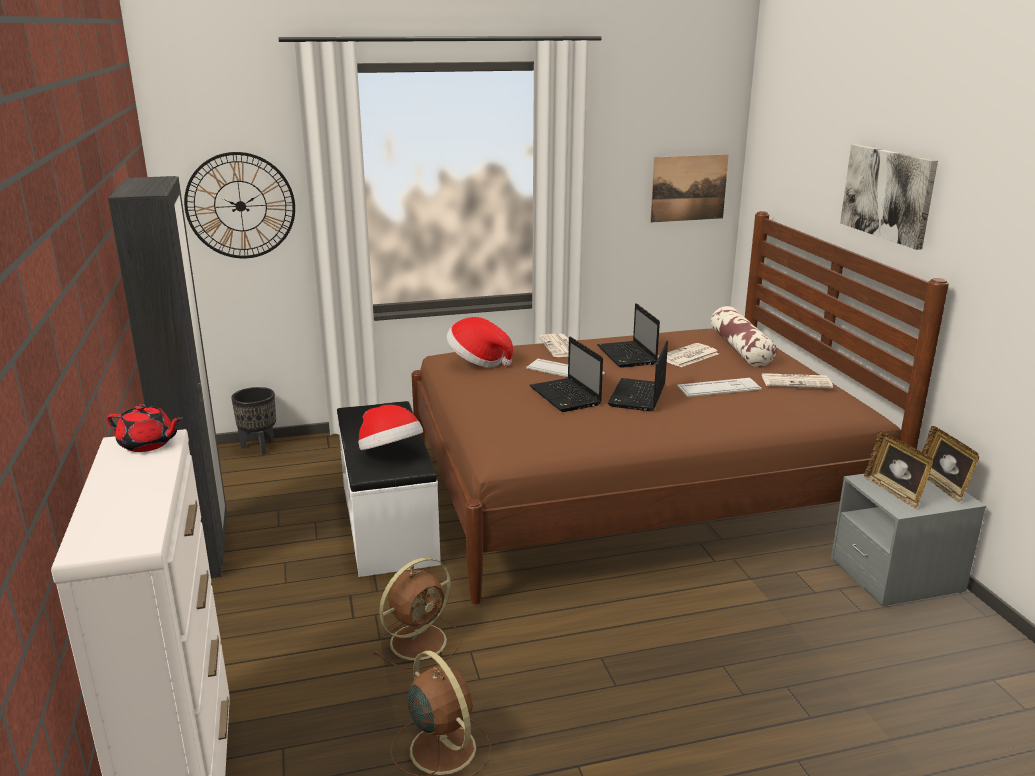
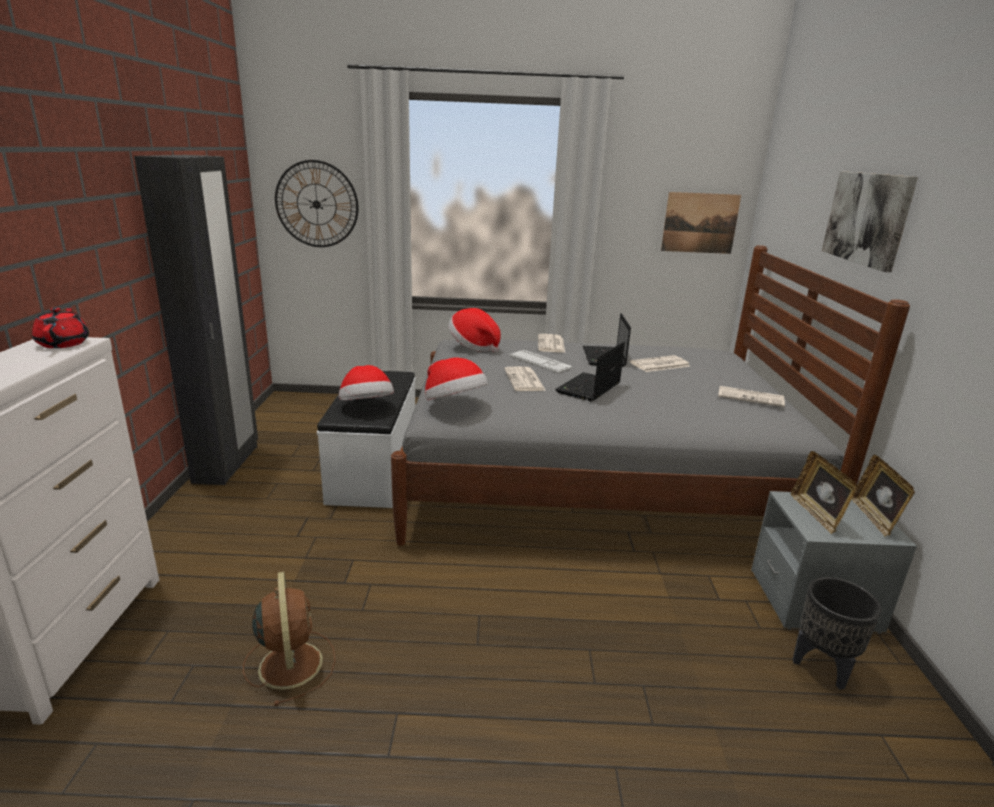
camera: 15 degrees right, 0 degrees up
(148, 444) = (64, 343): red teapot -> red teapot turned 135 degrees counterclockwise
(259, 447) = (319, 398): black planter -> black planter (822, 668)
(420, 640) = (336, 566): brown fan -> none
(514, 437) = (454, 404): none -> hat
(566, 397) = (525, 380): laptop -> newspaper
(633, 491) = (592, 477): brown bed -> grey bed
(719, 388) = (670, 392): keyboard -> none
(740, 348) = (714, 365): pillow -> none

